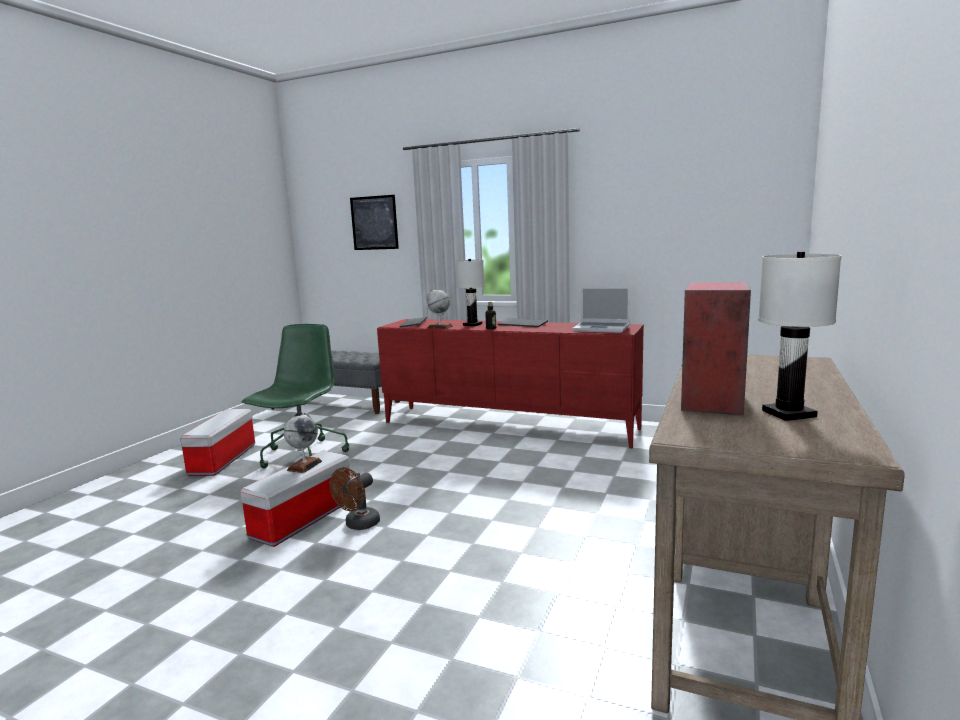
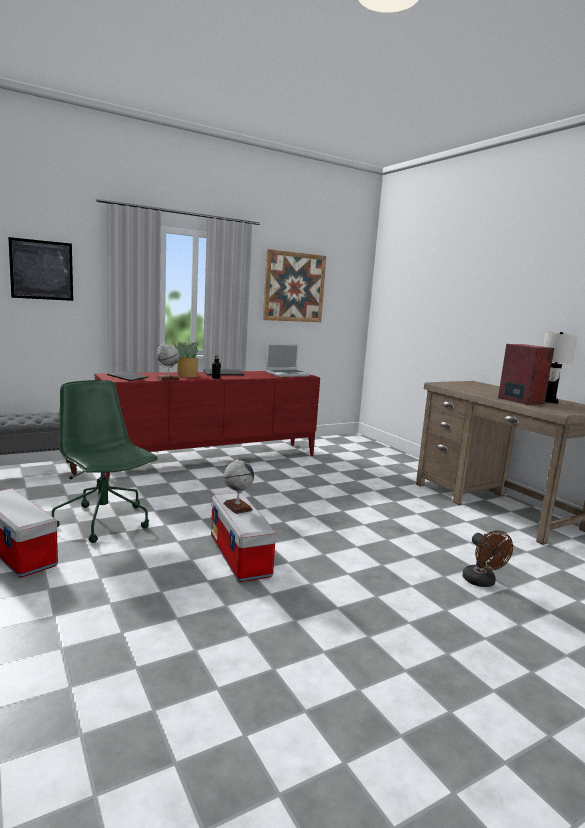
camera: 55 degrees left, 0 degrees up
(358, 525) = (285, 543): brown fan -> brown fan (482, 582)
(473, 324) = (186, 375): white table lamp -> potted plant
(651, 205) = (294, 287): none -> picture

